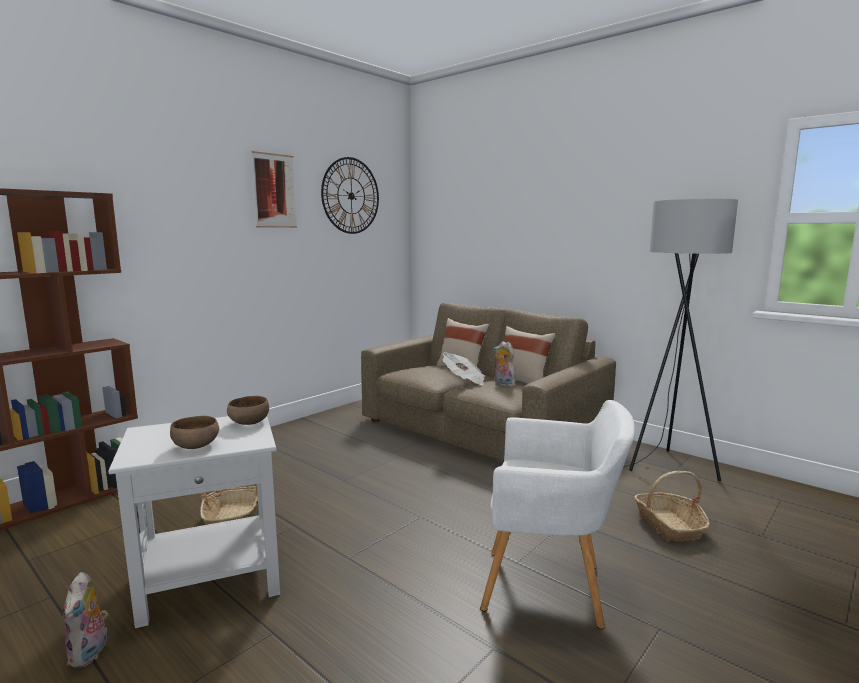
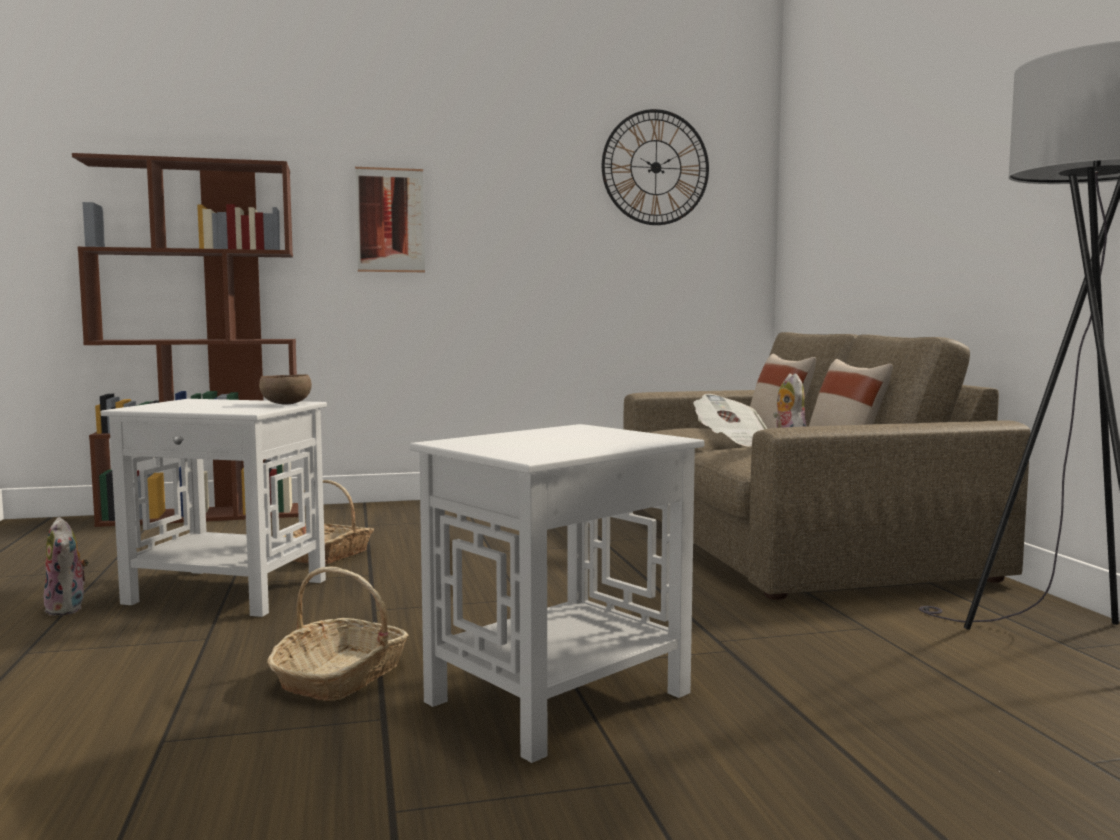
camera: 35 degrees right, 5 degrees down
(90, 653) = (68, 609): plush toy -> plush toy turned 60 degrees counterclockwise
(197, 446) = (198, 408): brown bowl -> none
(274, 191) = (524, 162): picture -> picture (390, 220)
(550, 588) = (556, 698): white armchair -> white side table
(669, 525) = (903, 699): basket -> basket (341, 676)

